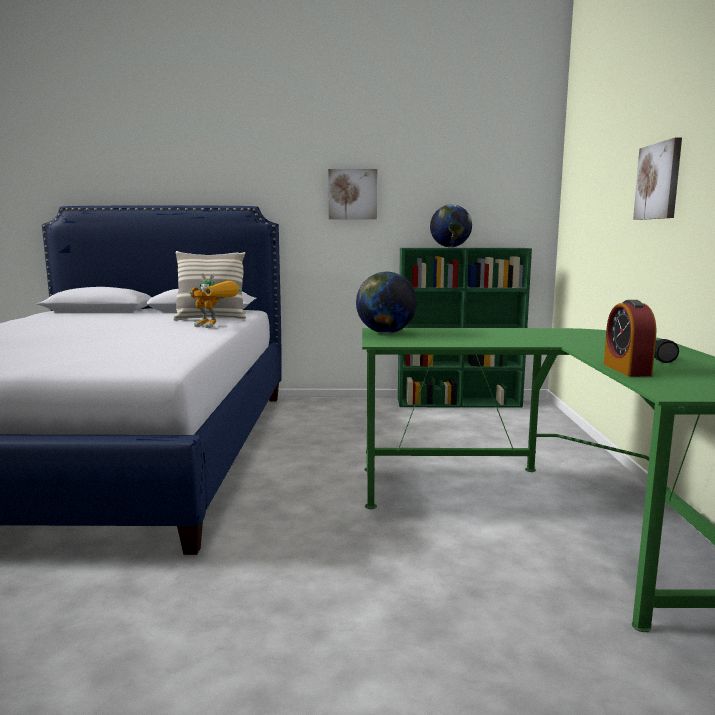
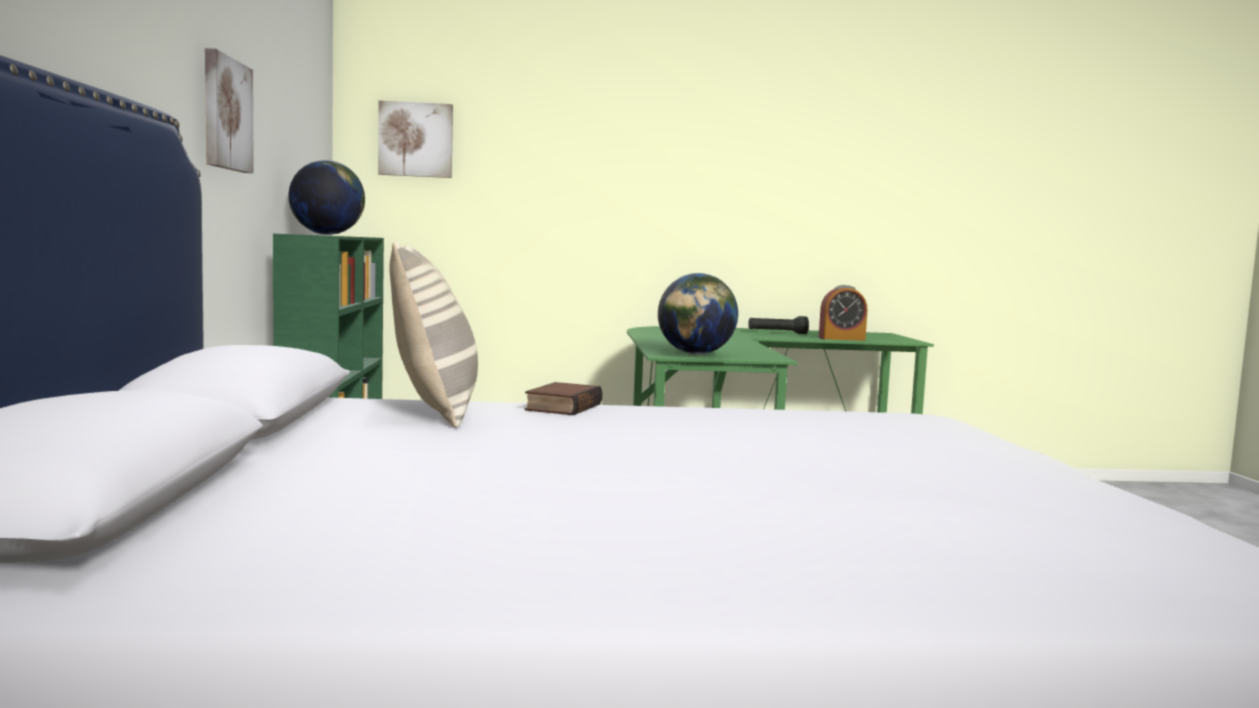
camera: 95 degrees left, 5 degrees down
(216, 326) = (562, 406): toy robot -> book
(659, 181) = (642, 179): picture -> picture (416, 140)

